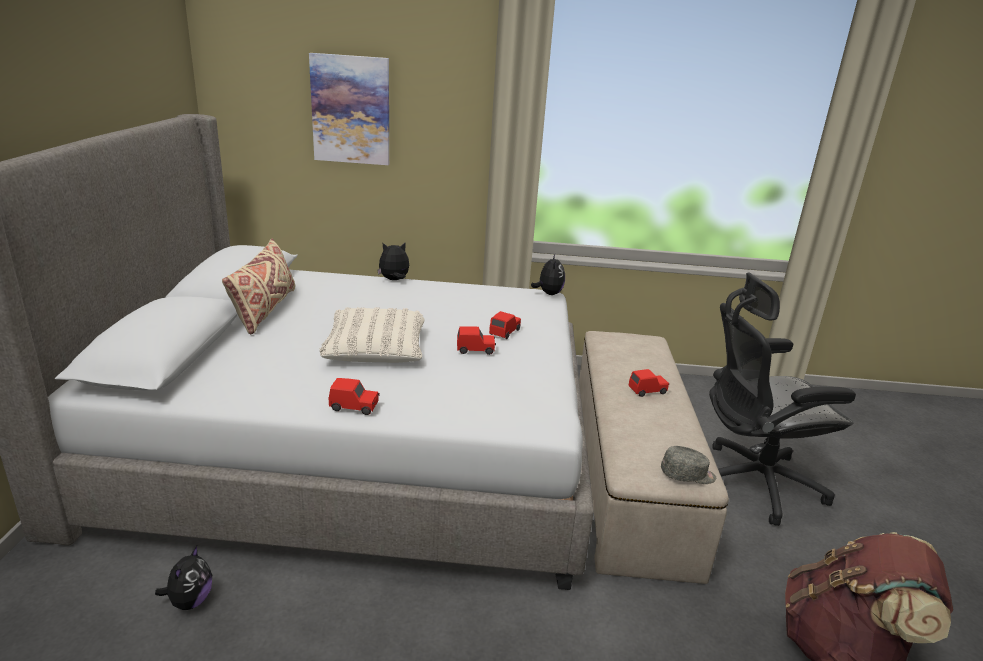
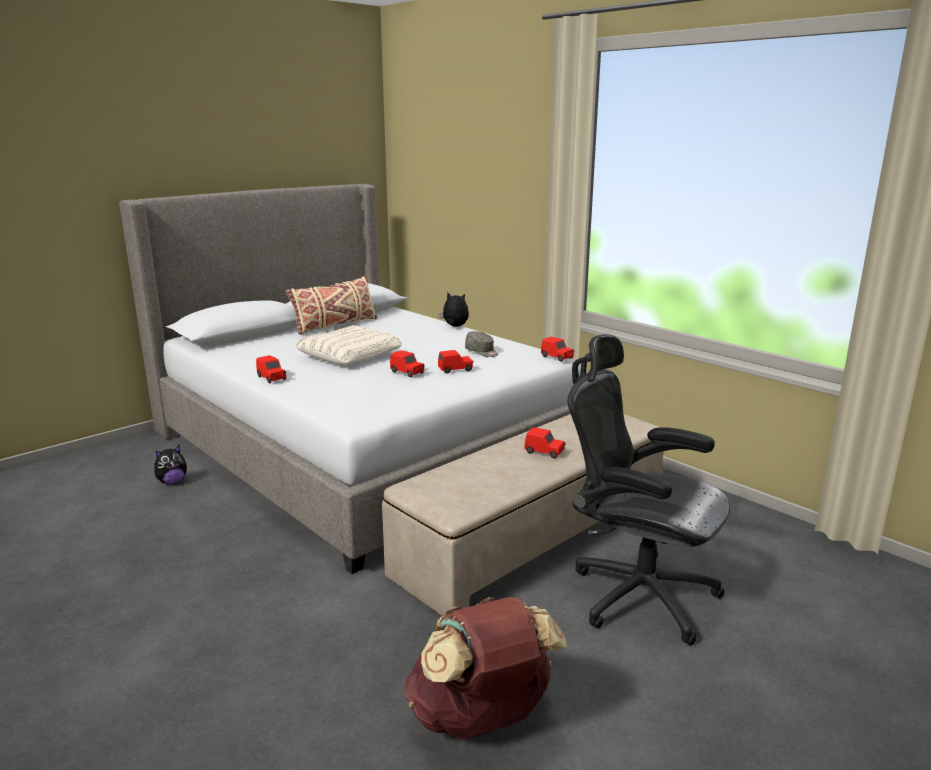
camera: 45 degrees right, 5 degrees down
(351, 110) = (466, 182): picture -> none
(548, 293) = (557, 357): plush toy -> red toy car
(687, 475) = (449, 504): grey cap -> grey cap (482, 352)

